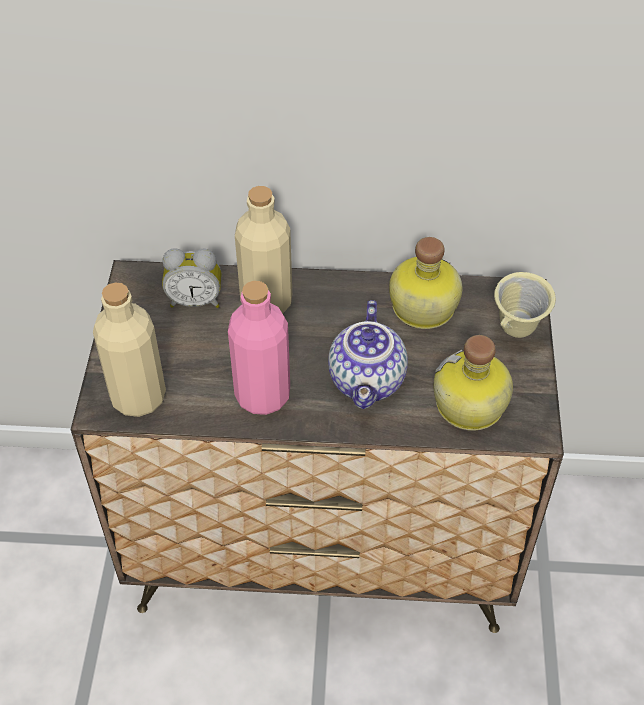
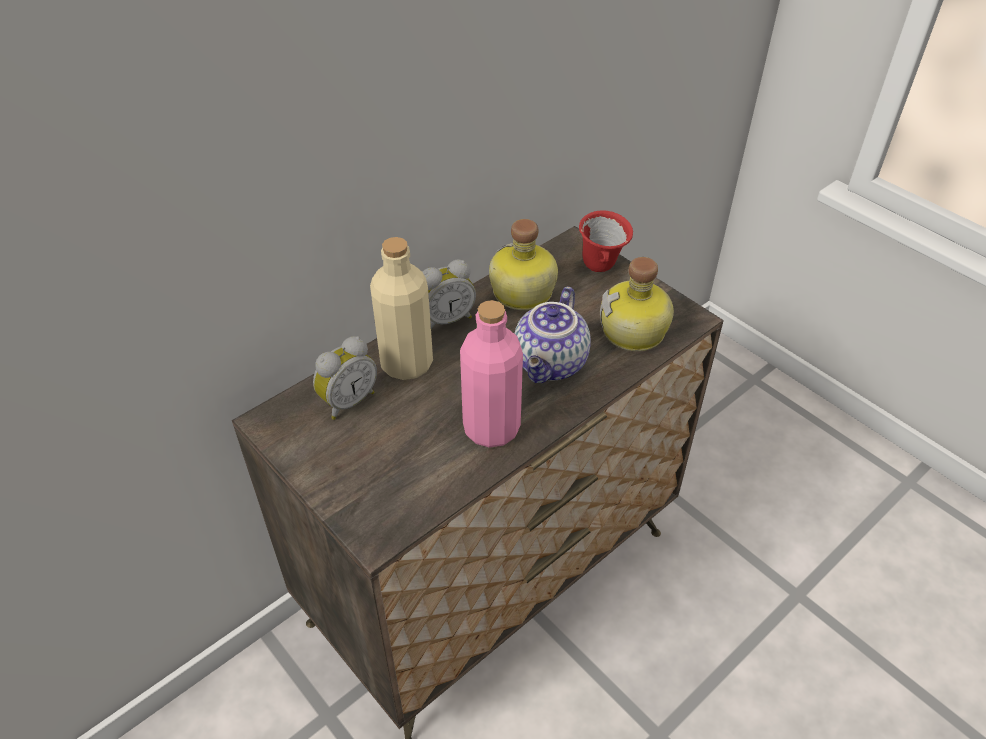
camera: 45 degrees left, 5 degrees down
(138, 397) = (396, 504): beige bottle -> none
(336, 287) = (446, 319): none -> alarm clock
(368, 381) = (552, 364): teapot -> teapot turned 60 degrees clockwise
(517, 332) = (601, 268): beige mug -> red mug

